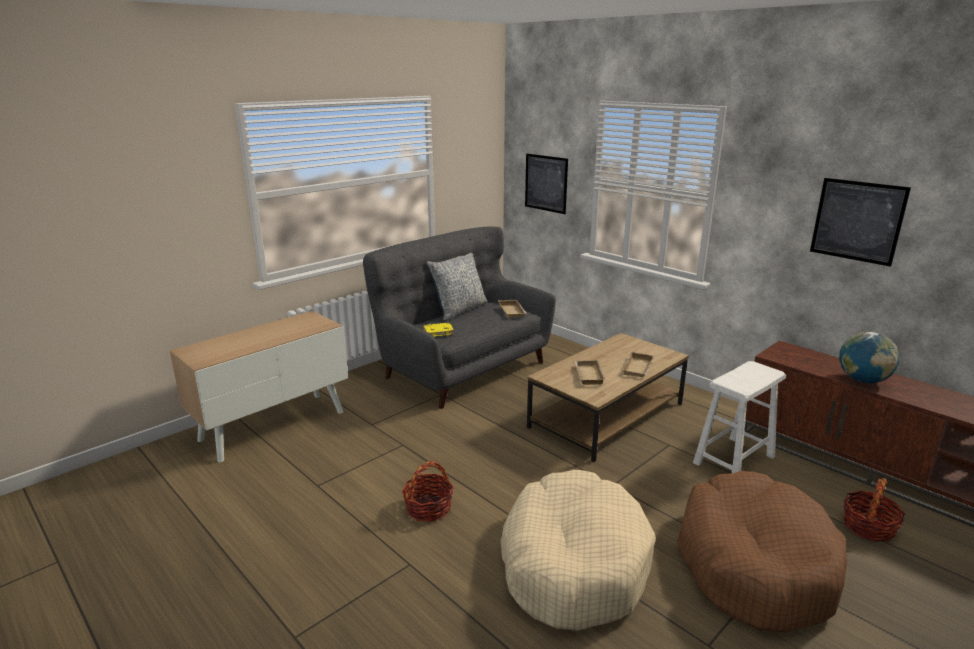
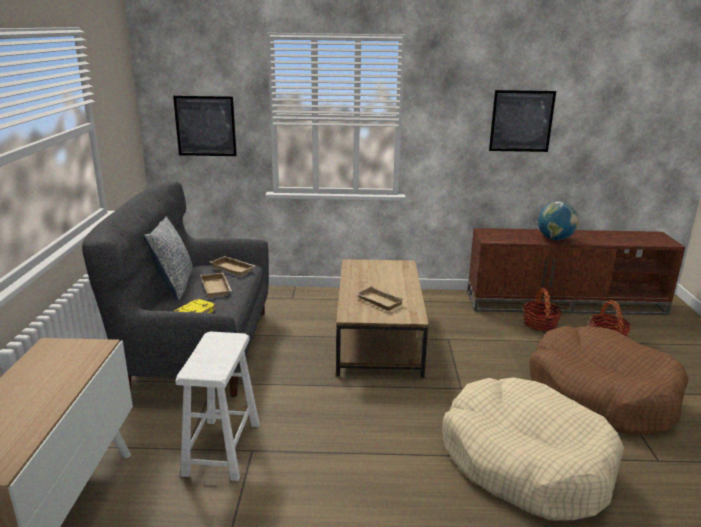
camera: 45 degrees left, 0 degrees up
(428, 508) = (368, 492): basket -> basket (540, 324)
(639, 368) = (402, 282): beige tray -> beige tray (217, 288)
(733, 460) = (496, 331): white stool -> white stool (222, 449)

